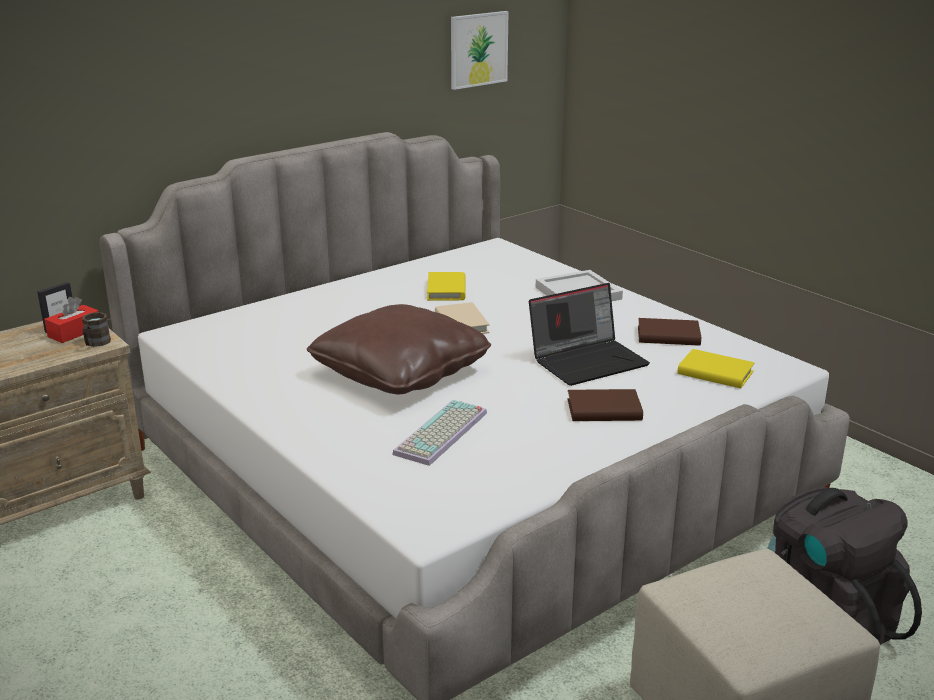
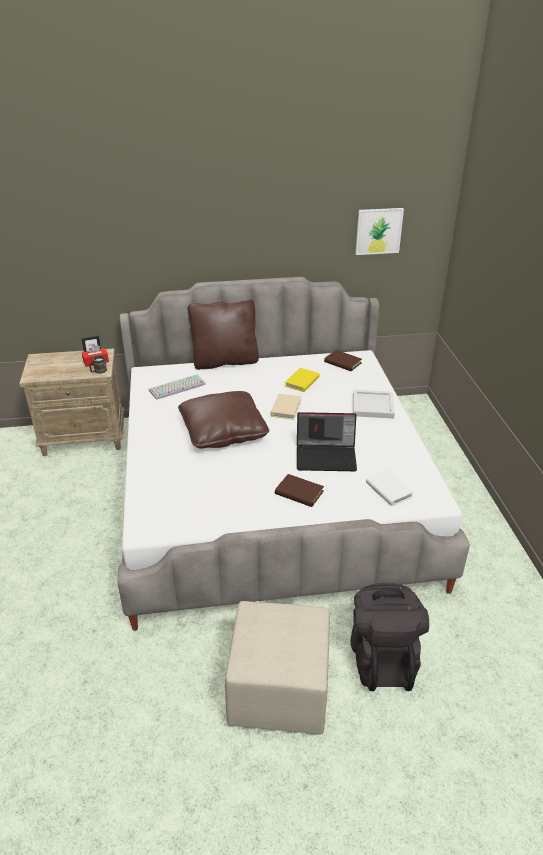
camera: 30 degrees right, 10 degrees up
(296, 292) = (225, 361): none -> brown pillow
(442, 434) = (204, 478): keyboard -> keyboard (177, 388)
(668, 336) = (391, 454): brown book -> brown book (342, 362)
(715, 373) = (389, 490): yellow book -> white book

